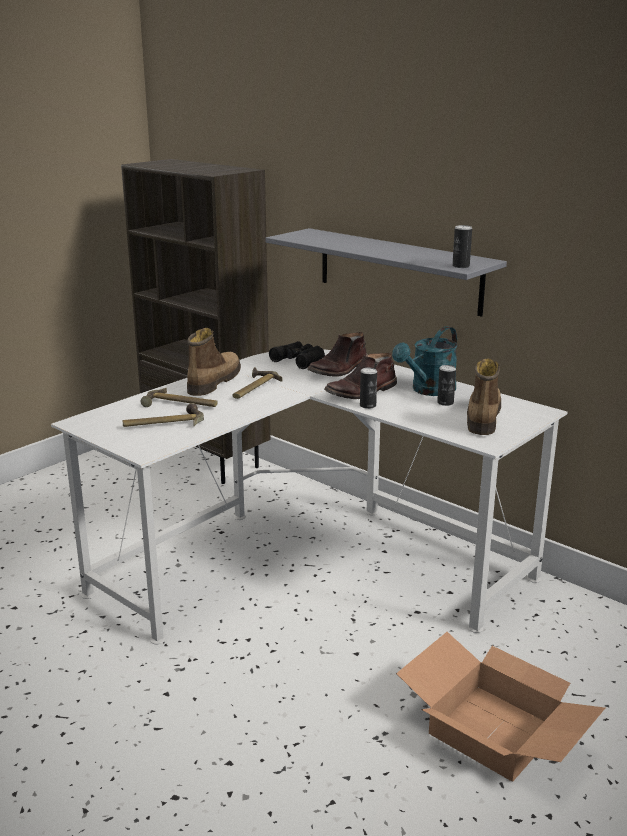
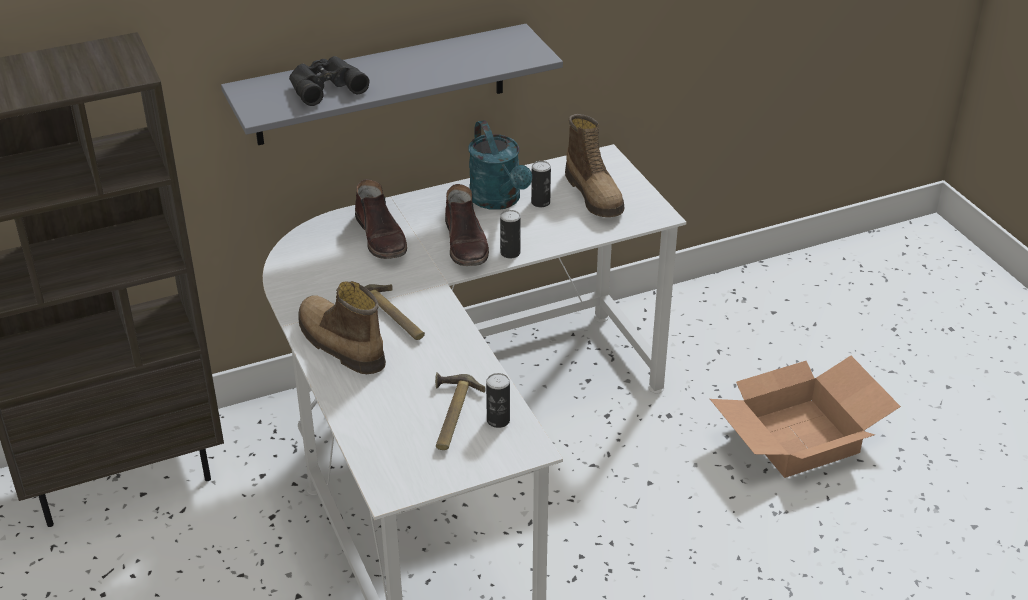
camera: 65 degrees left, 15 degrees up
(180, 405) = (398, 389): hammer -> none
(301, 360) = (320, 255): black binoculars -> black binoculars (324, 86)
(460, 266) = (529, 54): can -> can (498, 420)
(482, 417) = (595, 195): boot -> boot turned 150 degrees counterclockwise

